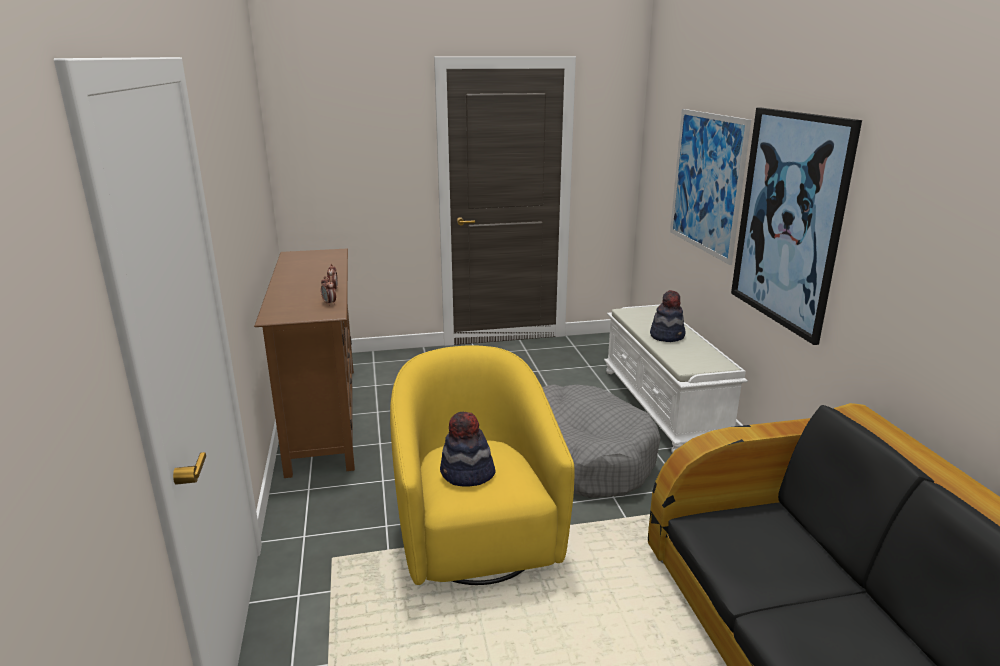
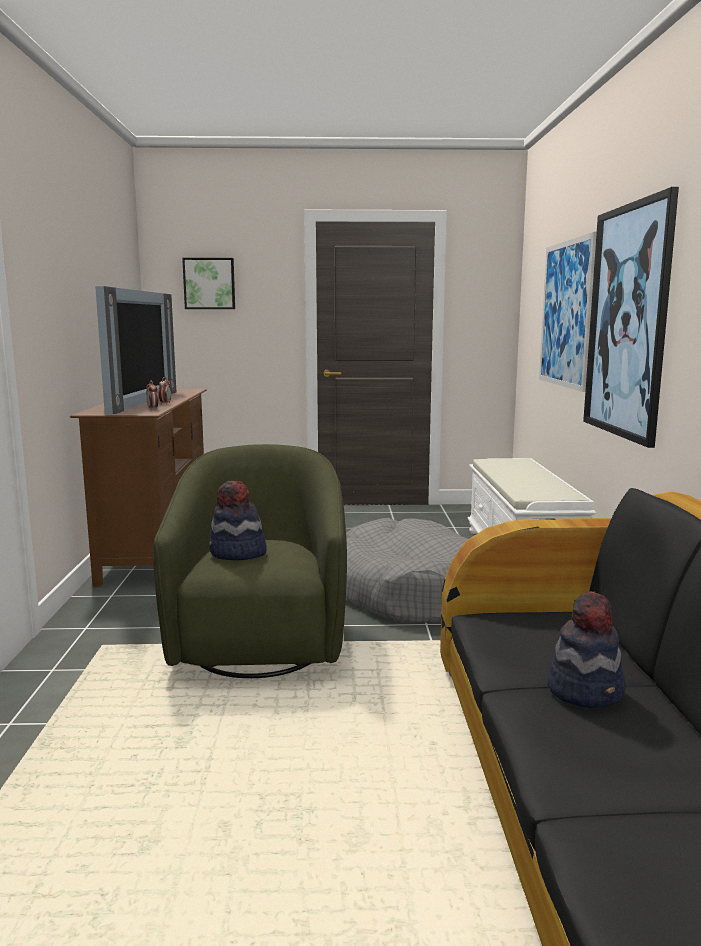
camera: 10 degrees right, 10 degrees down
(301, 286) = (137, 401): none -> television
(338, 135) = (209, 284): none -> picture
(476, 533) = (261, 639): yellow armchair -> green armchair
(667, 336) = (521, 476): hat -> hat (586, 690)

